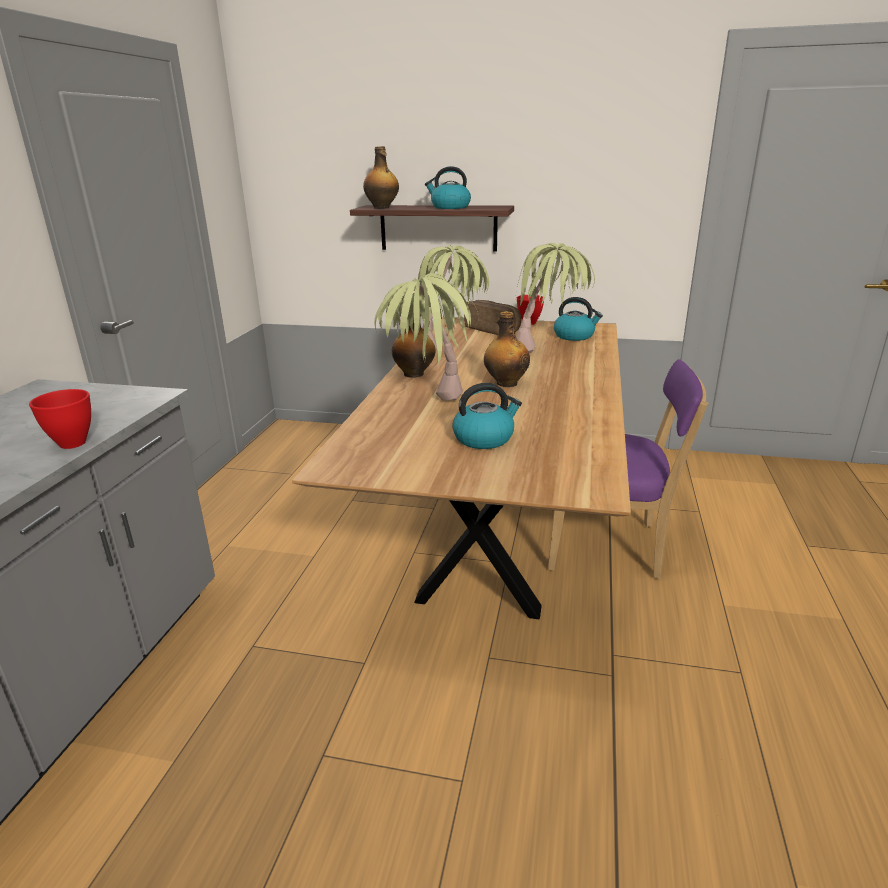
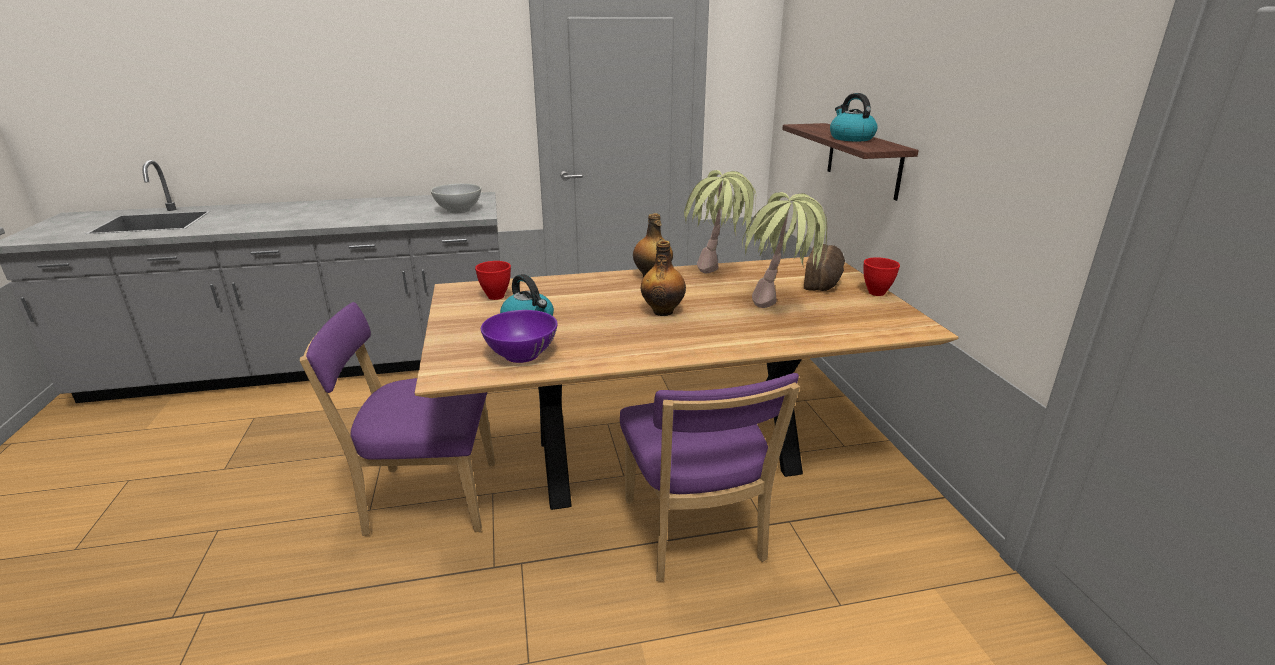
camera: 65 degrees right, 0 degrees up
(74, 443) = (405, 219): red bowl -> red bowl (496, 297)
(97, 406) = (459, 210): none -> white bowl
(382, 208) = (808, 127): bottle -> none
(428, 408) = (579, 294): potted plant -> none
(467, 718) = (425, 498): none -> purple chair
(565, 450) = (521, 354): none -> purple bowl
(574, 336) = (860, 320): kettle -> none

